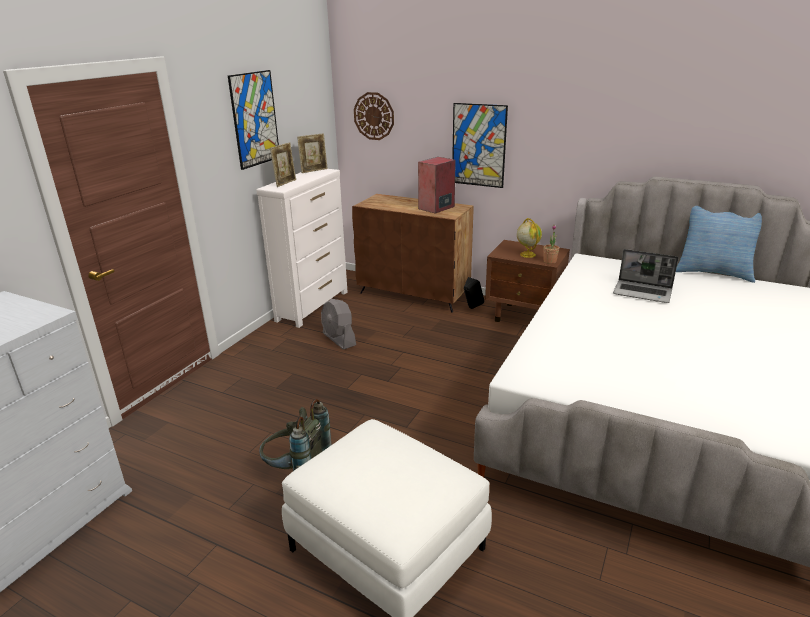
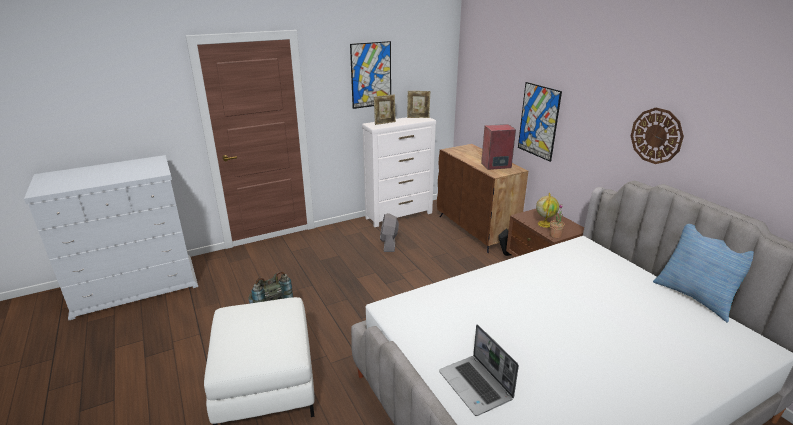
camera: 35 degrees right, 0 degrees up
(374, 116) = (477, 83): wall clock -> wall clock (656, 136)
(643, 293) = (589, 288): laptop -> laptop (476, 386)

